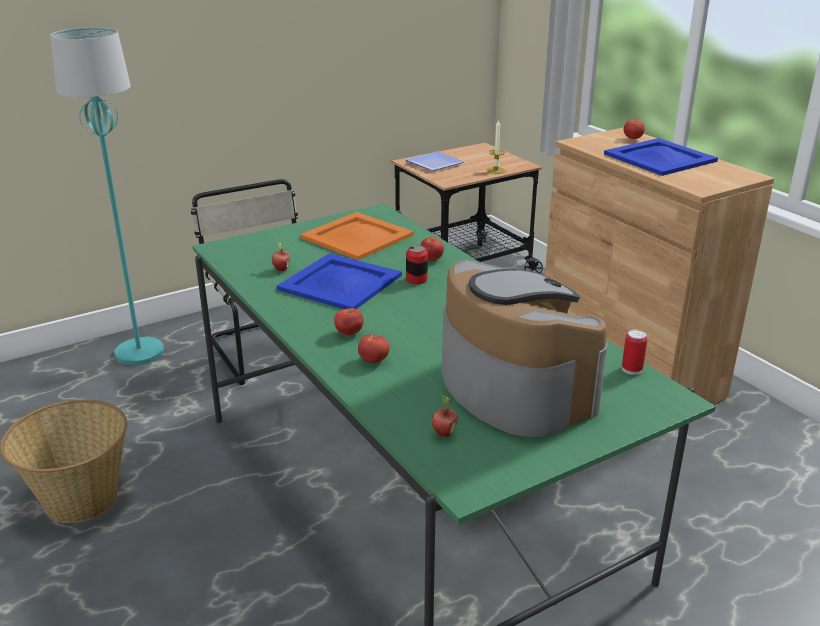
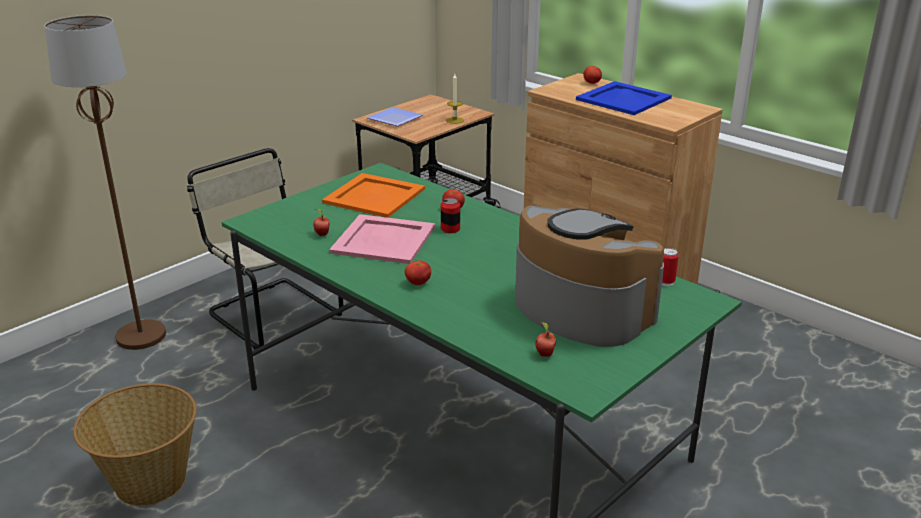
camera: 15 degrees left, 0 degrees up
(140, 352) = (141, 336): turquoise floor lamp -> brown floor lamp
(340, 283) = (384, 240): blue tray -> pink tray
(374, 361) = (453, 304): tomato -> none

